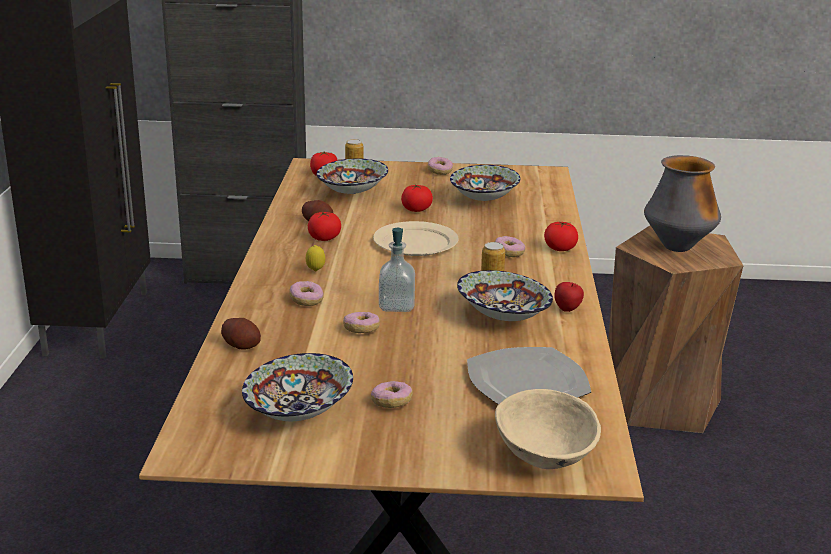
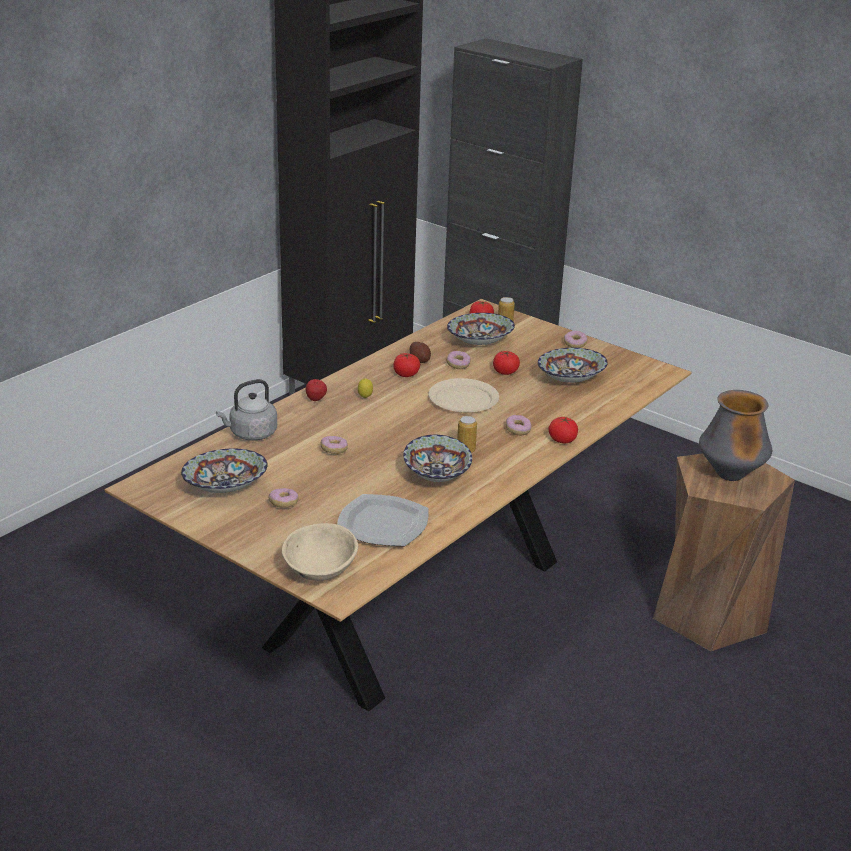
camera: 35 degrees right, 5 degrees up
(242, 346) = (251, 434): potato -> grey kettle
(306, 301) = (329, 417): donut -> donut (458, 365)
(396, 306) = (380, 442): soap dispenser -> none
(568, 310) = (489, 487): apple -> apple (316, 400)

